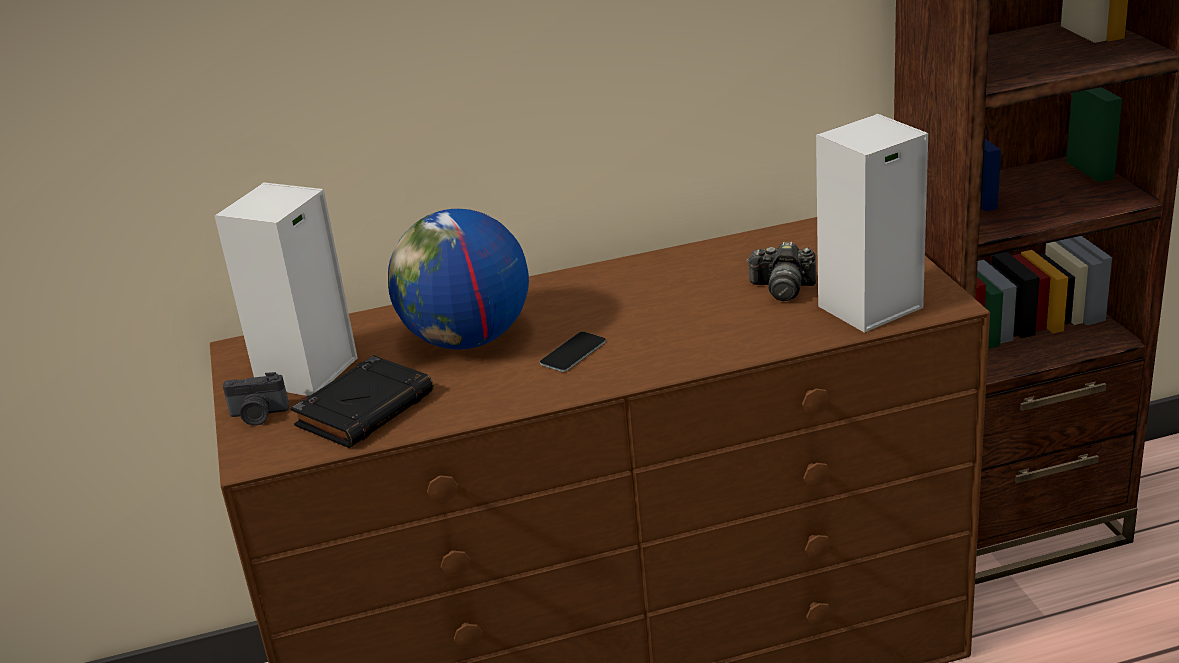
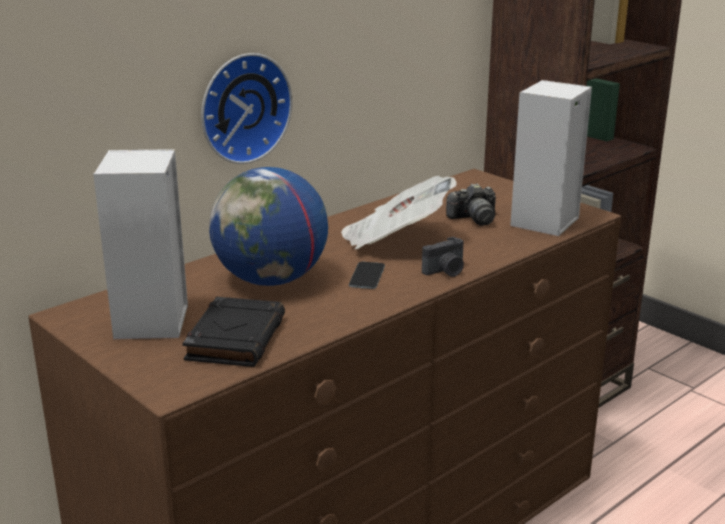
camera: 30 degrees left, 5 degrees down
(258, 415) = (139, 359): camera -> camera (446, 271)
(480, 125) = (242, 107): none -> wall clock
(654, 306) = (395, 240): none -> newspaper

